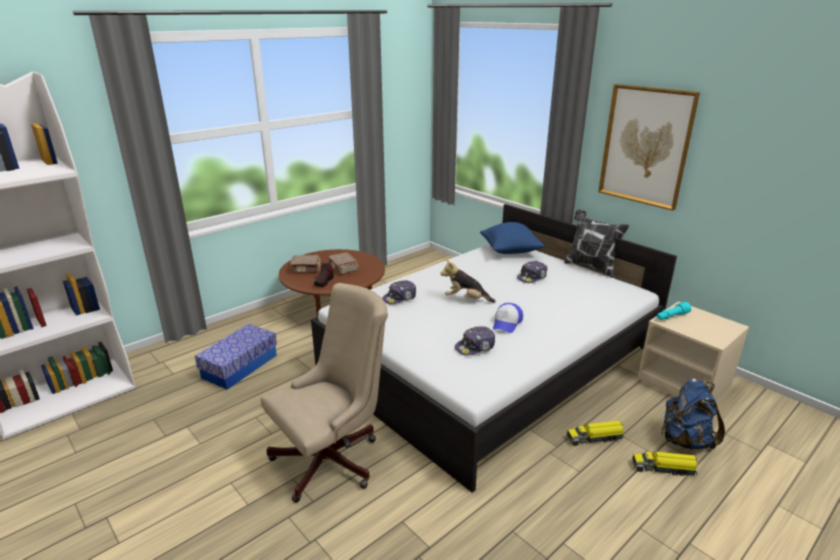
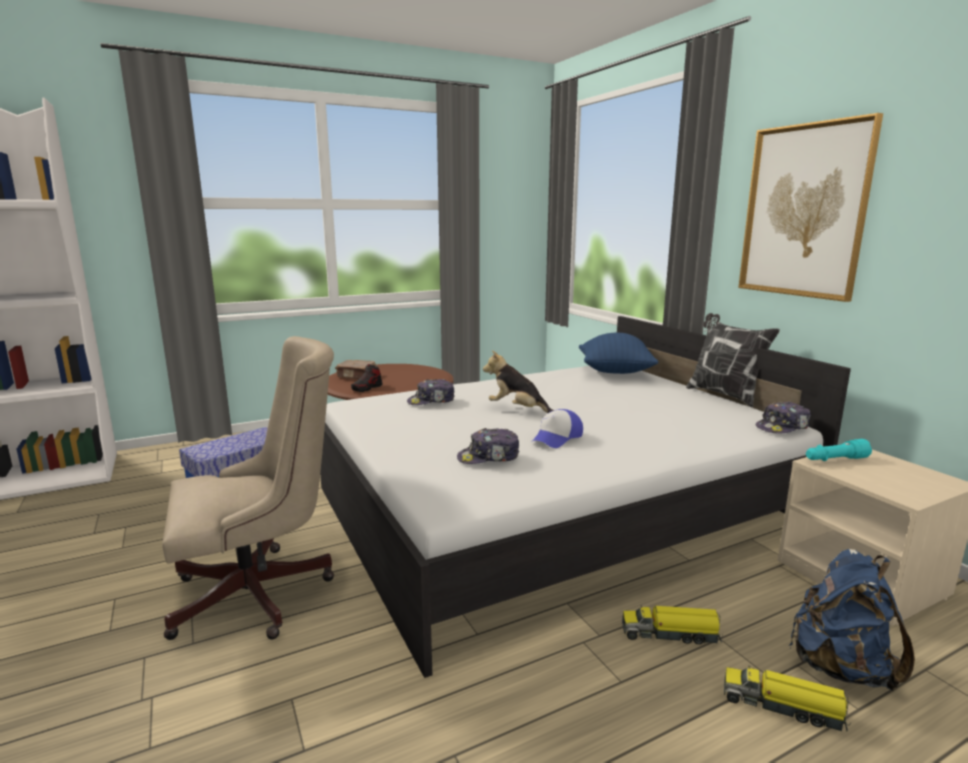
camera: 15 degrees right, 10 degrees down
(343, 268) = (400, 379): brown book -> none
(532, 277) = (628, 397): cap -> cap (782, 427)

